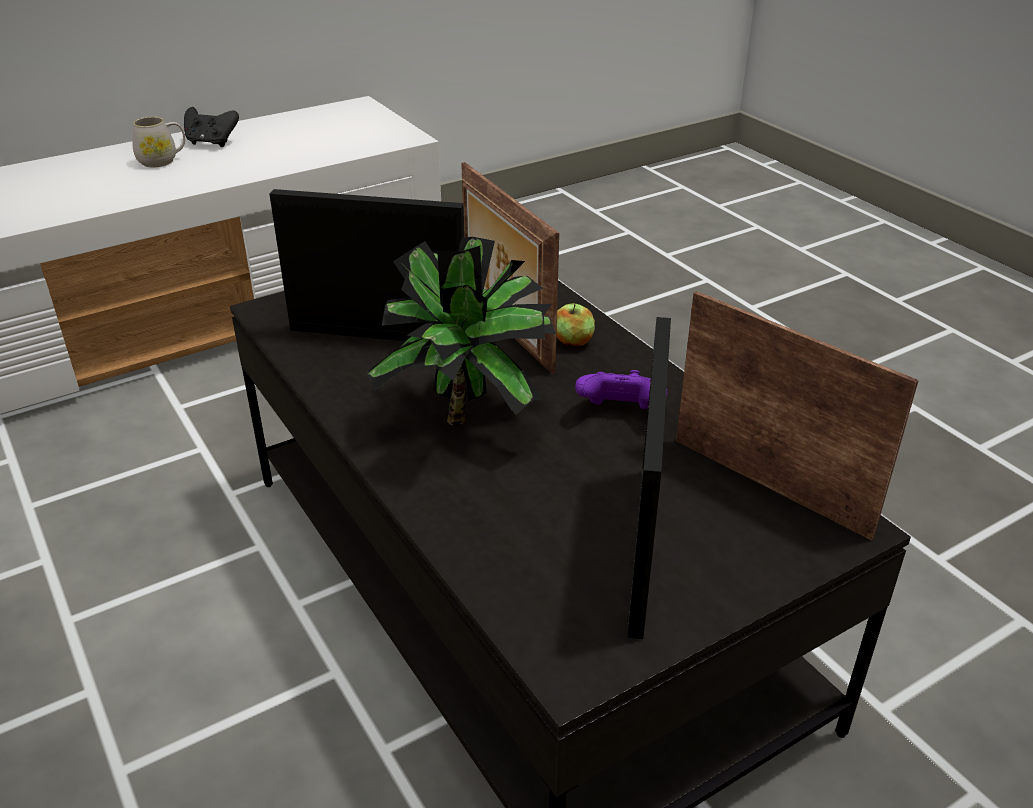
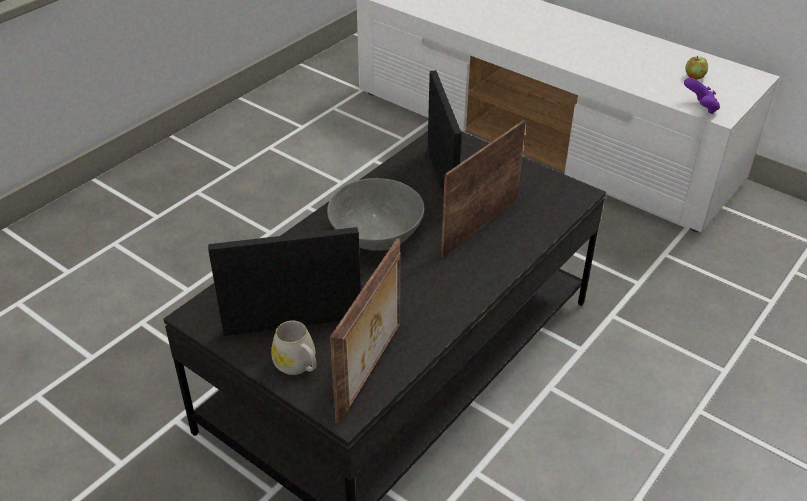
camera: 70 degrees right, 5 degrees up
(163, 161) = (587, 39): white mug -> white mug (298, 366)
(211, 143) = (629, 45): black game controller -> none
(470, 419) = (376, 236): potted plant -> grey bowl
(573, 341) = (484, 257): apple -> apple (694, 77)
(619, 413) = (414, 293): purple game controller -> purple game controller (700, 108)

